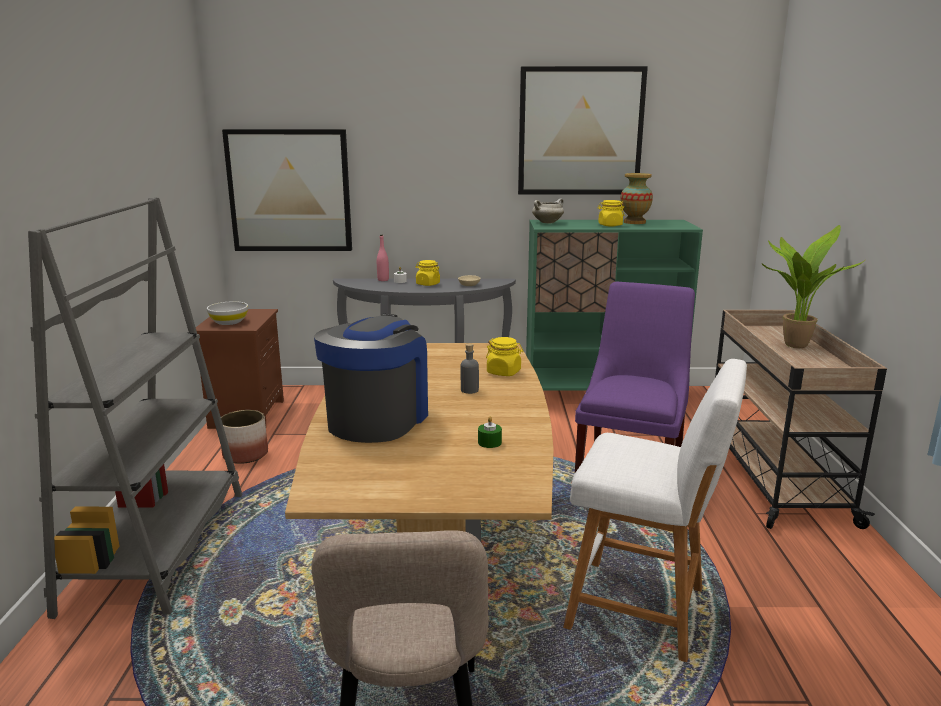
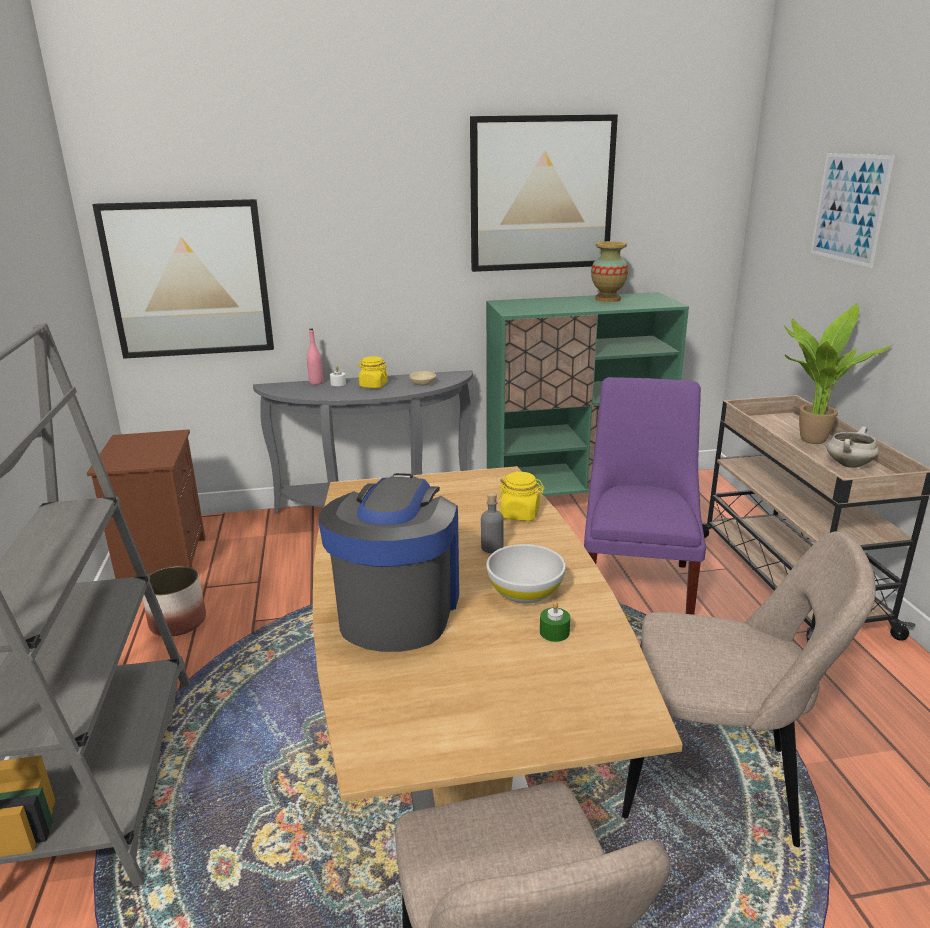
camera: 10 degrees left, 5 degrees up
(229, 322) = (133, 455): white bowl -> white bowl (525, 591)
(547, 223) = (510, 305): white cooking pot -> white cooking pot (848, 464)
(610, 225) = (583, 305): yellow jar -> none
(643, 610) = (716, 784): white stool -> beige chair
(837, 143) = (849, 208): none -> picture

